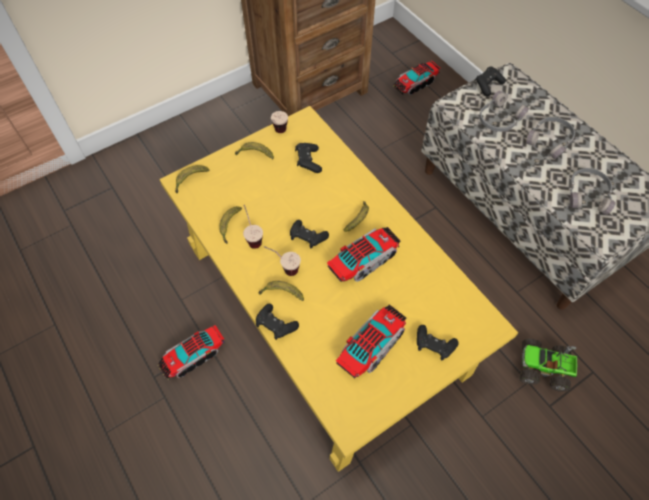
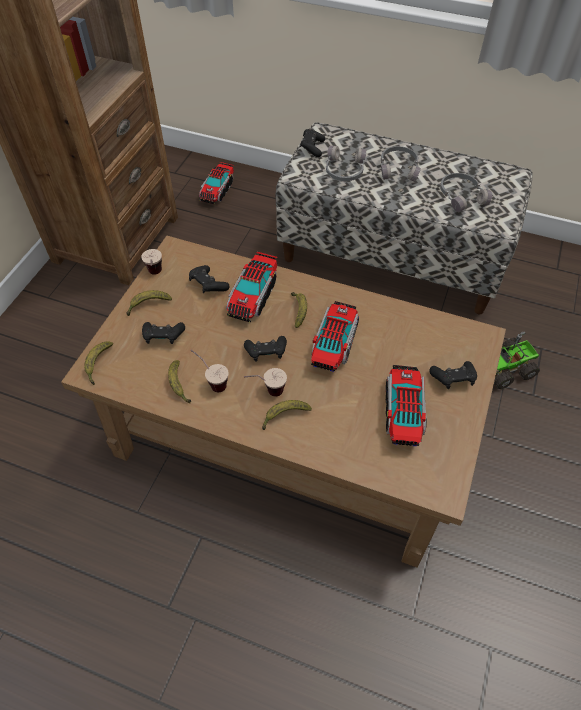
camera: 35 degrees left, 5 degrees down
(193, 356) = (194, 558): toy truck -> toy truck (253, 296)
(275, 325) = (303, 448): black game controller -> black game controller (163, 337)
(323, 309) = (288, 432): yellow coffee table -> brown coffee table

